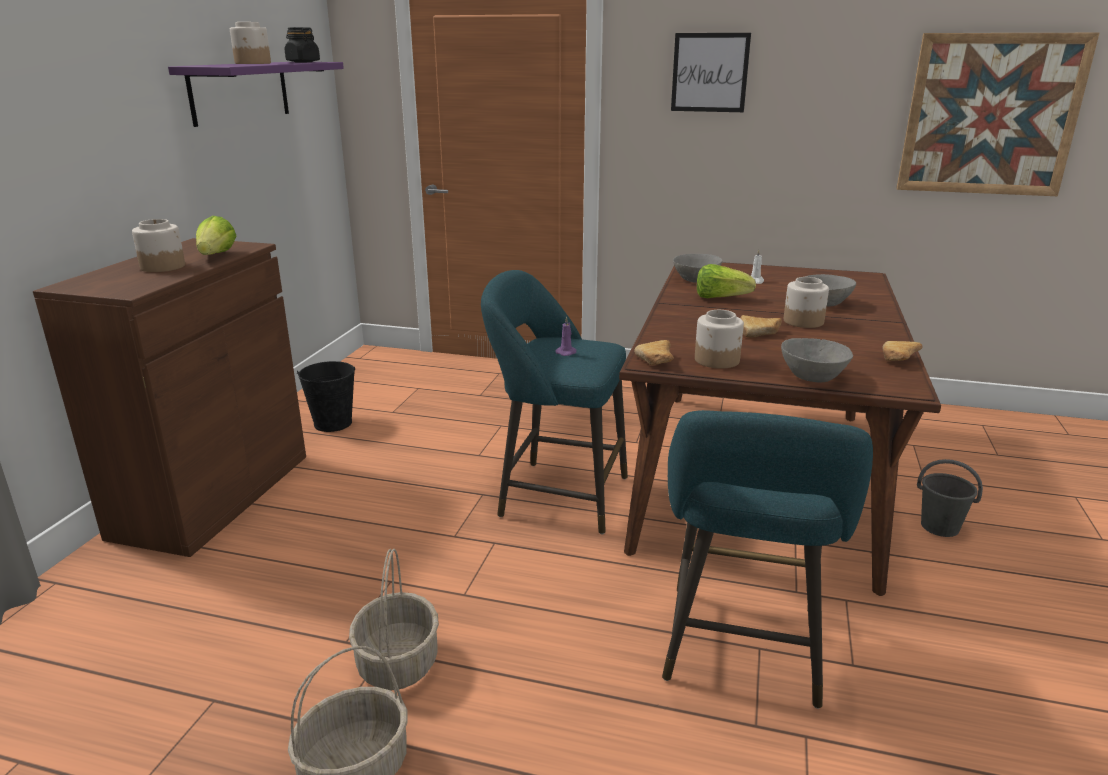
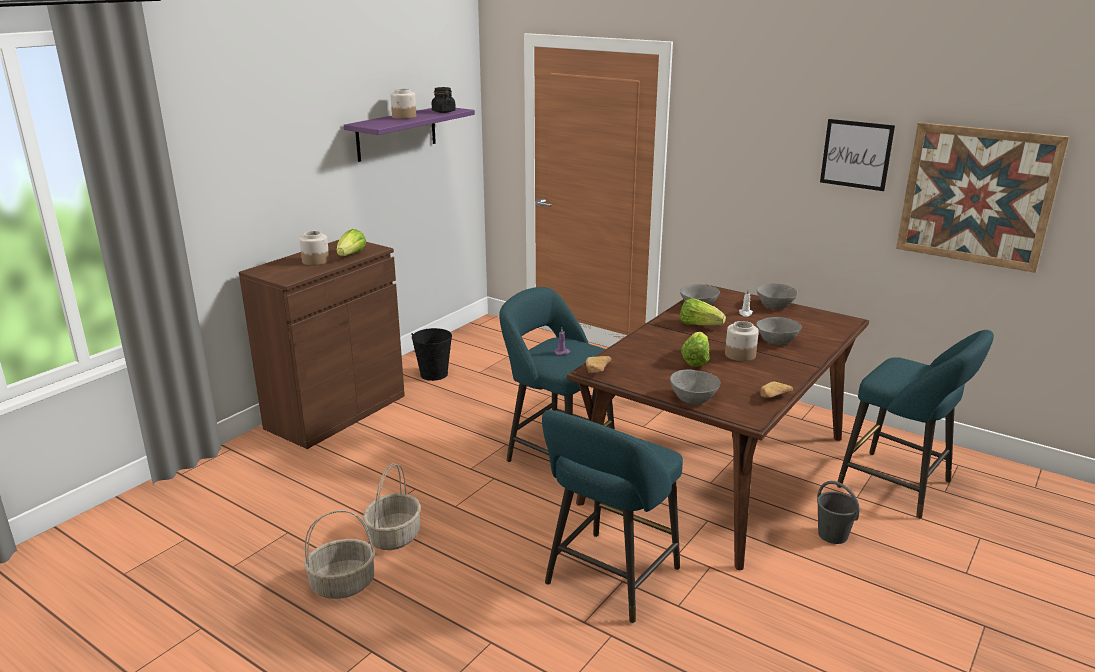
camera: 20 degrees right, 0 degrees up
(710, 72) = (748, 136): picture -> picture (856, 154)
(717, 360) = (640, 376): jar -> none
(761, 333) = (696, 360): bread -> lettuce
(776, 271) = (774, 306): none -> grey bowl
(954, 458) = (900, 487): none -> turquoise stool

